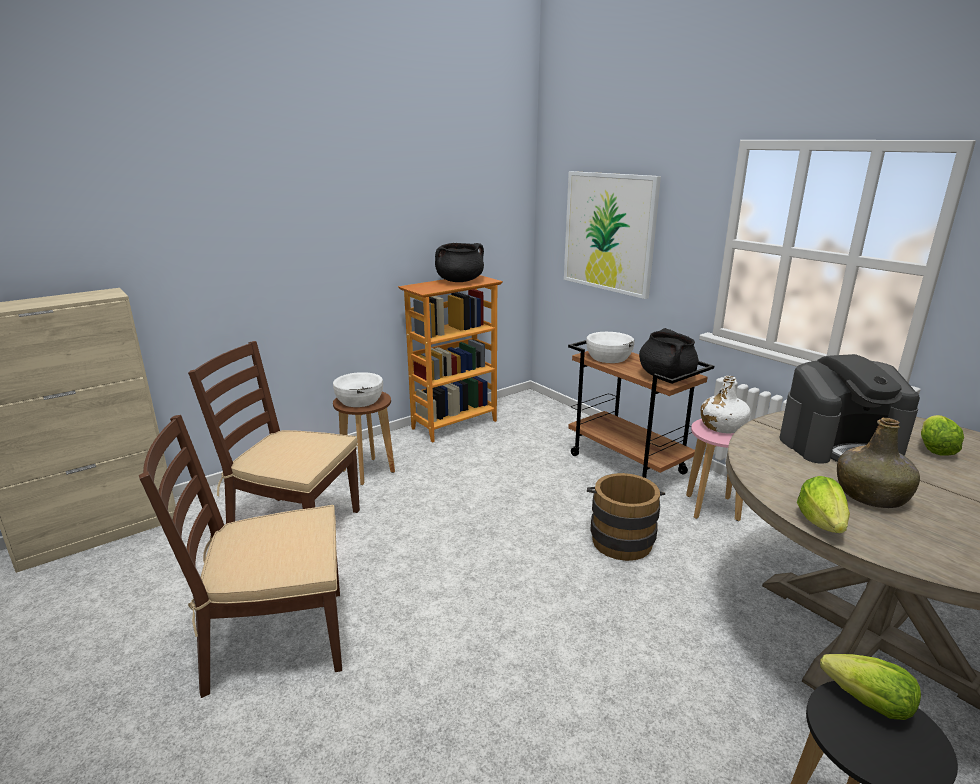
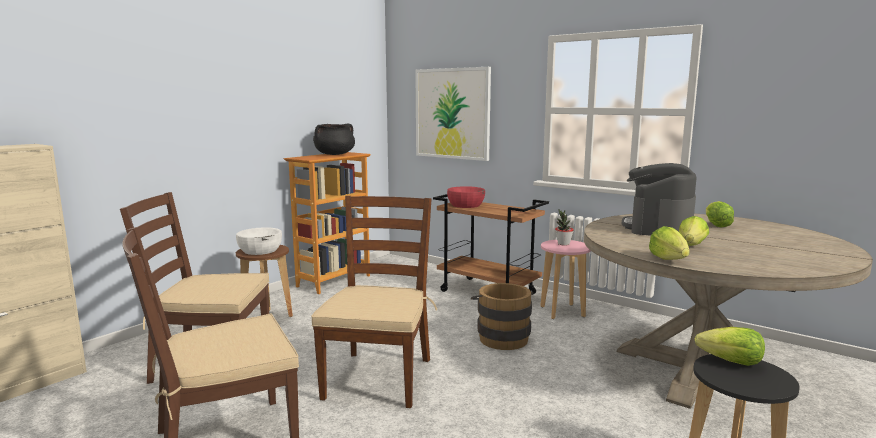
camera: 15 degrees left, 10 degrees down
(458, 577) = (378, 377): none -> brown chair
(609, 357) = (466, 205): white bowl -> red bowl
(666, 376) = (515, 211): black cooking pot -> none
(722, 427) = (563, 244): white bottle -> potted plant
(839, 444) = (657, 227): coffee machine -> coffee machine turned 135 degrees clockwise
(871, 495) = (691, 246): green bottle -> lettuce

